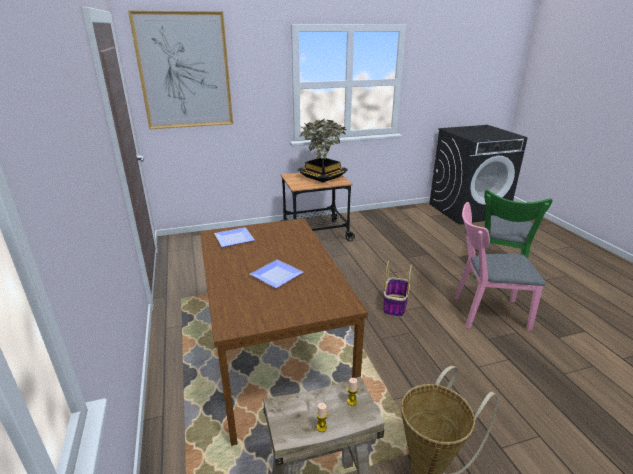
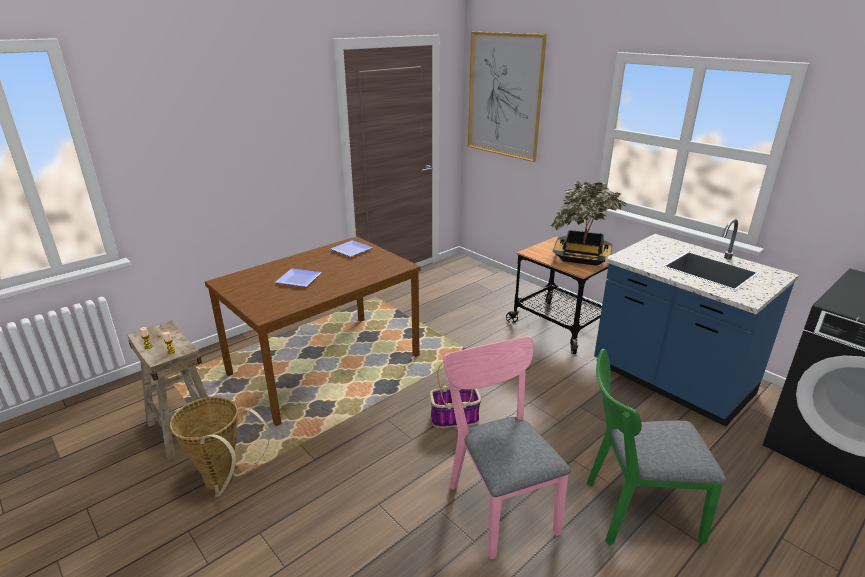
camera: 65 degrees right, 0 degrees up
(398, 225) = (671, 381): none -> blue counter

